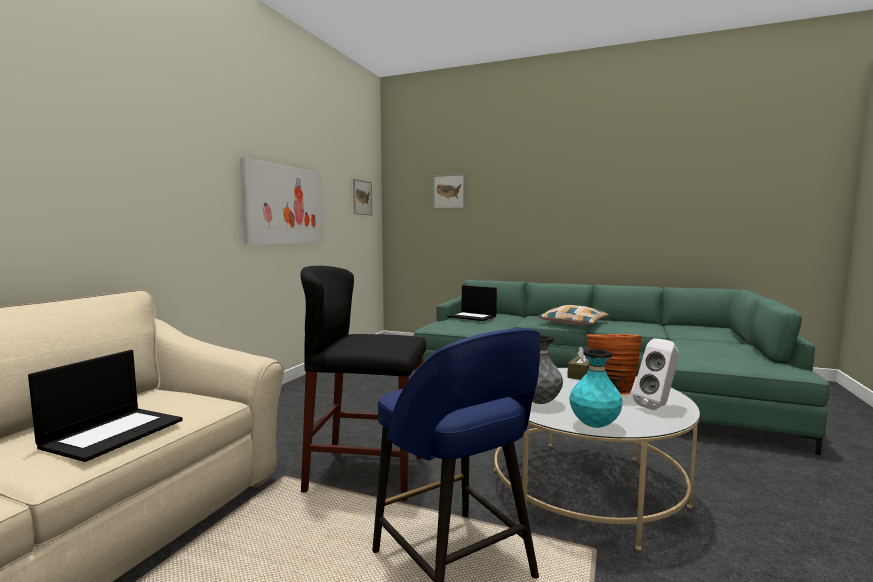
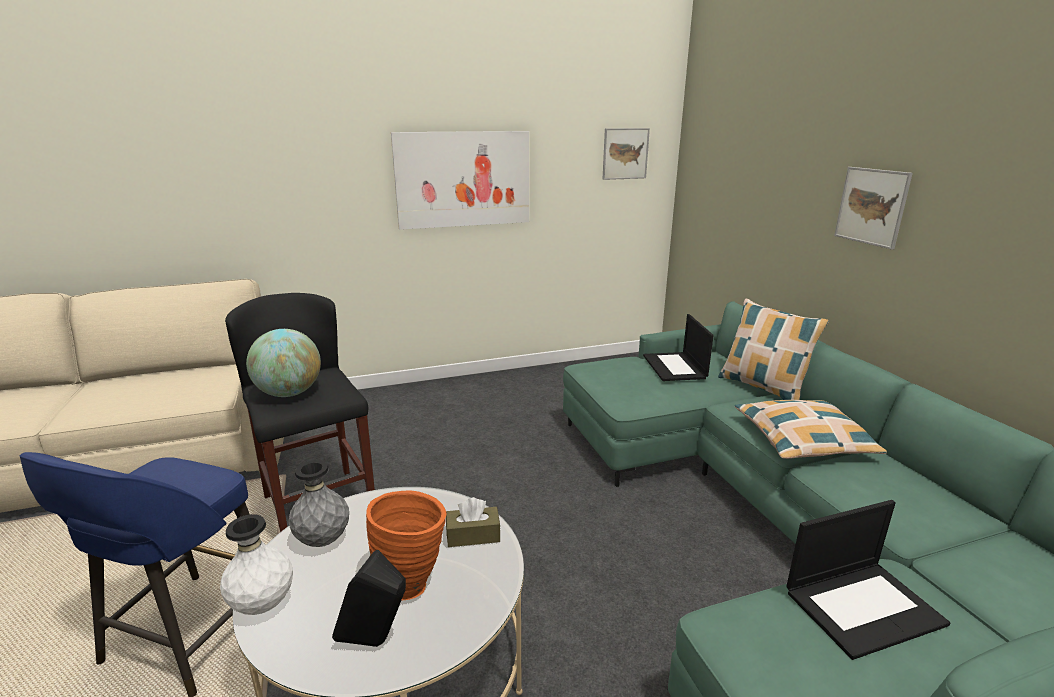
camera: 50 degrees right, 15 degrees up
(114, 433) = (132, 399): laptop -> laptop (863, 606)
(375, 343) = (289, 393): none -> globe
(449, 191) = (748, 148): picture -> picture (871, 206)
(519, 315) = (762, 388): none -> pillow
(594, 426) = (263, 605): turquoise vase -> white vase
(657, 407) = (376, 642): white speaker -> black speaker

